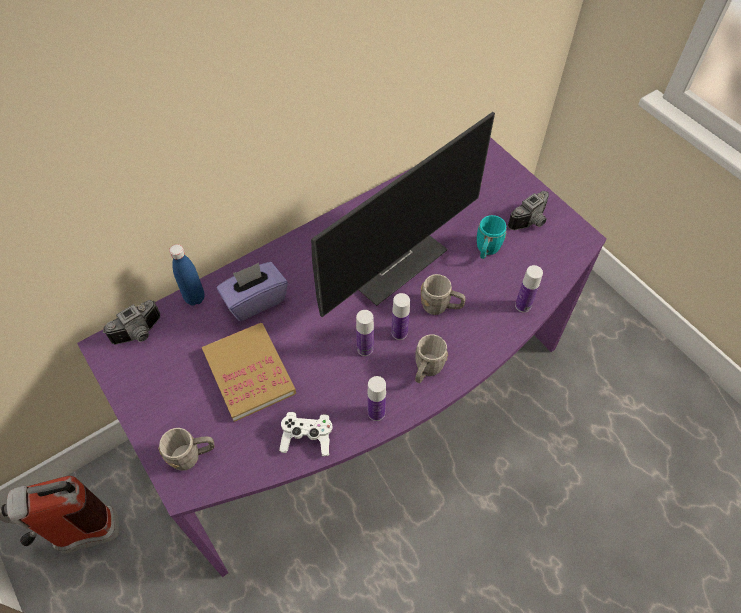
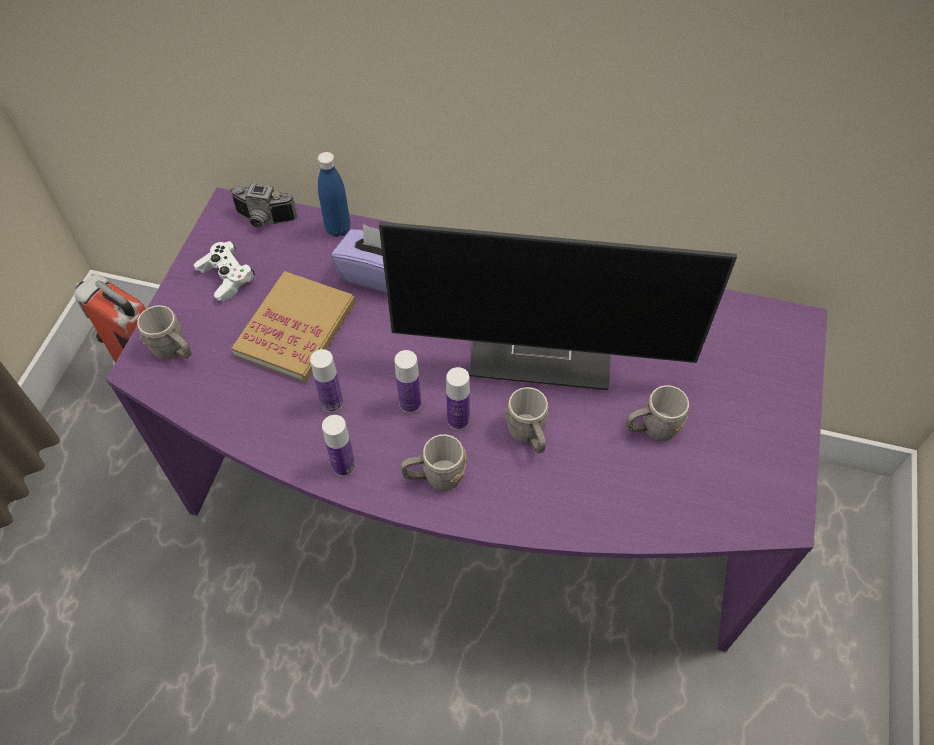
camera: 50 degrees right, 0 degrees up
(307, 438) = (266, 426): white game controller -> white game controller (227, 278)
(486, 250) = (652, 429): turquoise mug -> grey mug
(523, 305) = (612, 517): bottle -> bottle (332, 403)
(531, 222) = (745, 448): camera -> none

